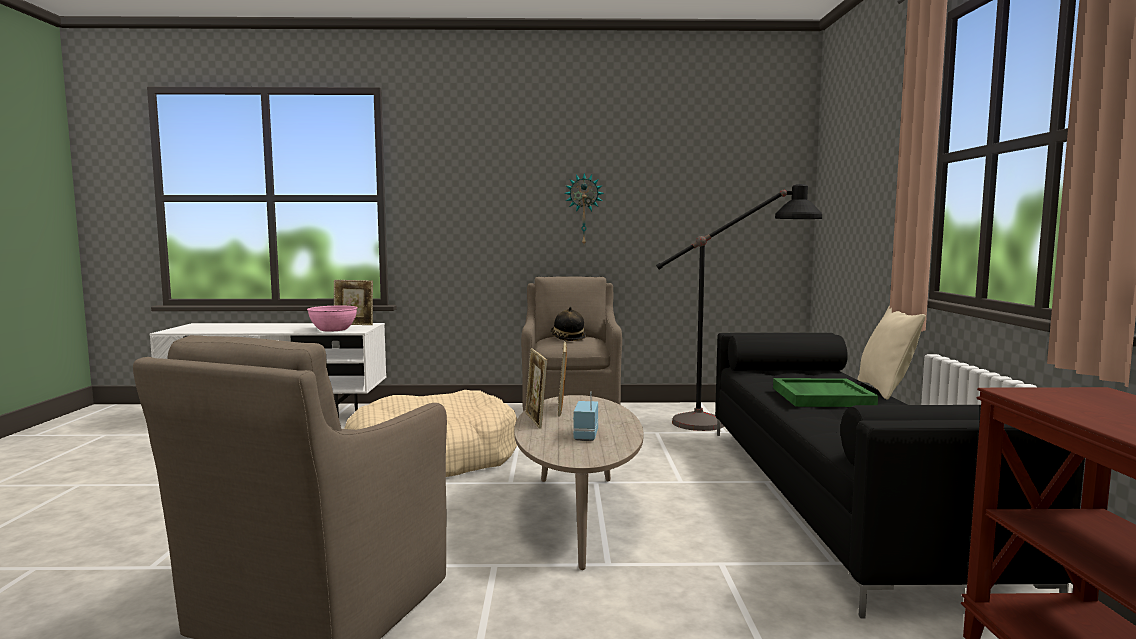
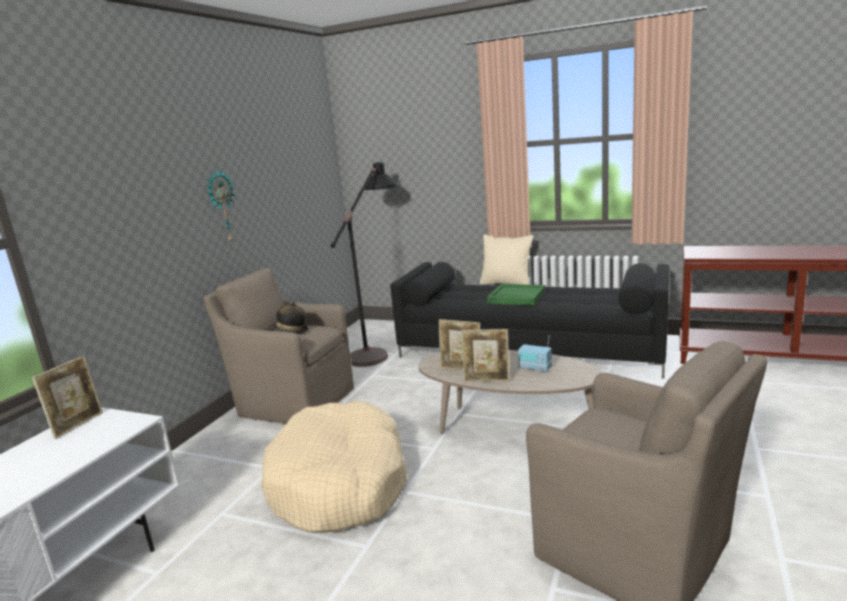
camera: 65 degrees left, 10 degrees up
(333, 329) = (98, 438): pink bowl -> none

